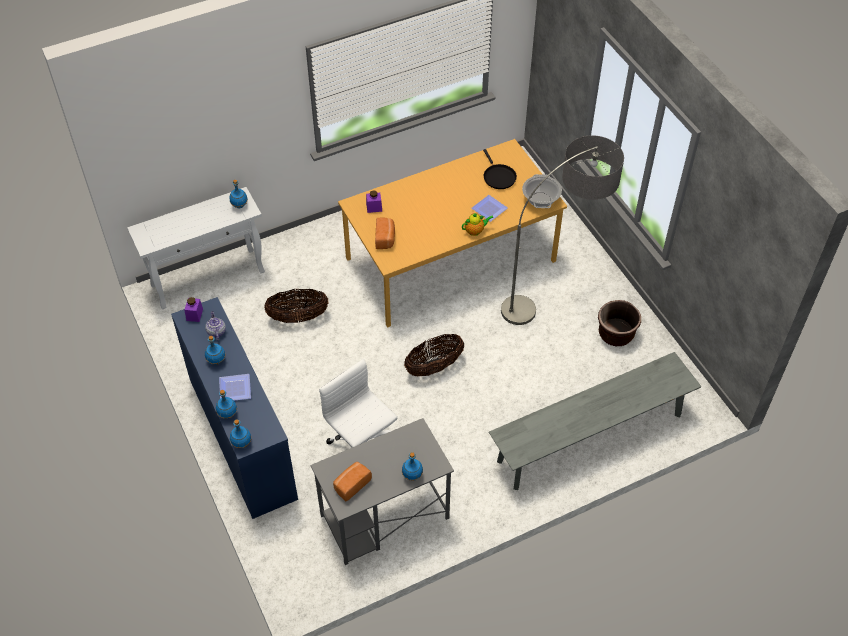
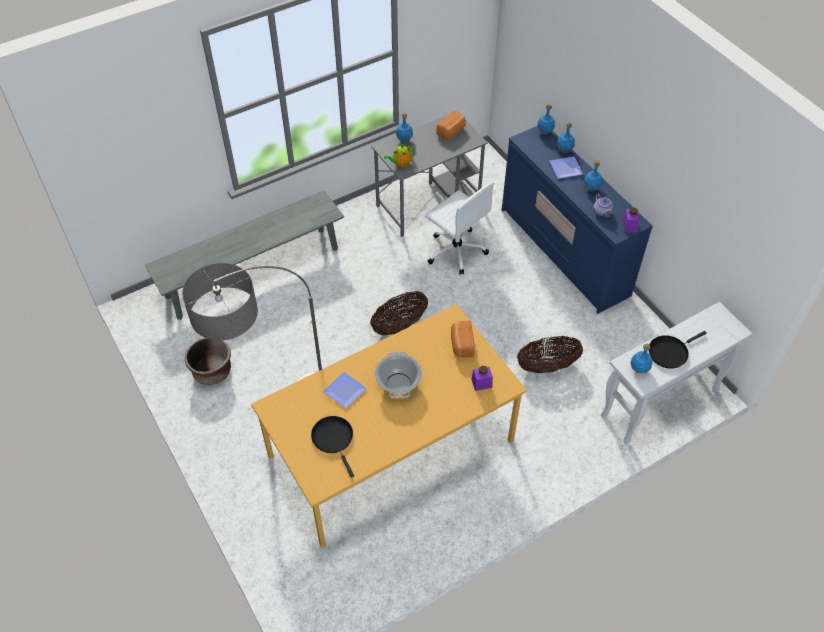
camera: 175 degrees right, 0 degrees up
(207, 217) = (669, 352): none -> black frying pan
(475, 231) = (360, 361): teapot -> teapot (401, 164)
(541, 200) = (282, 408): cooking pot -> cooking pot (398, 383)

